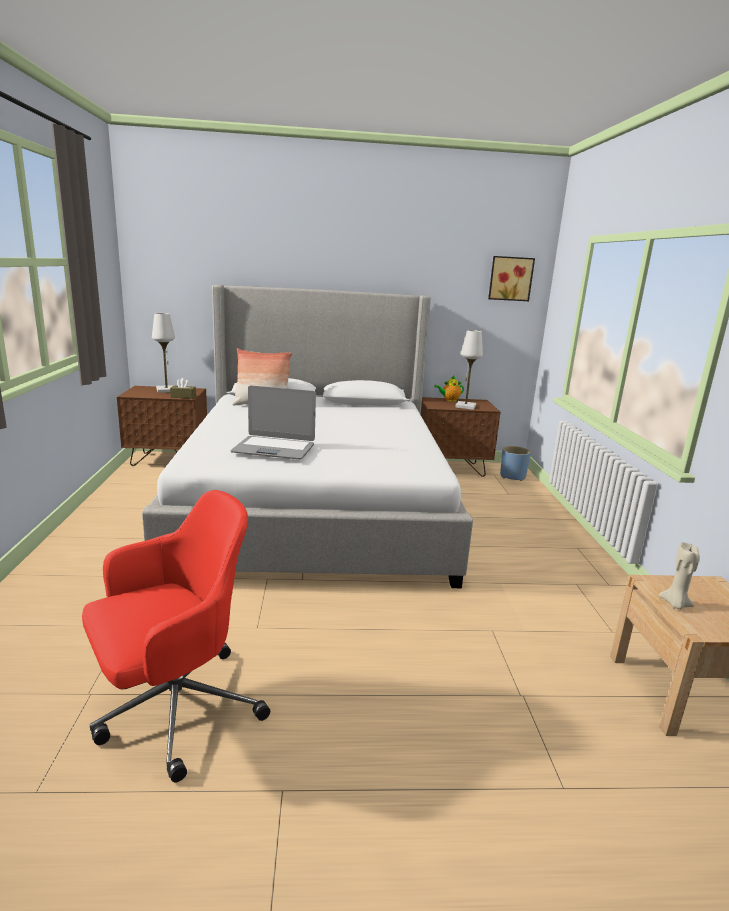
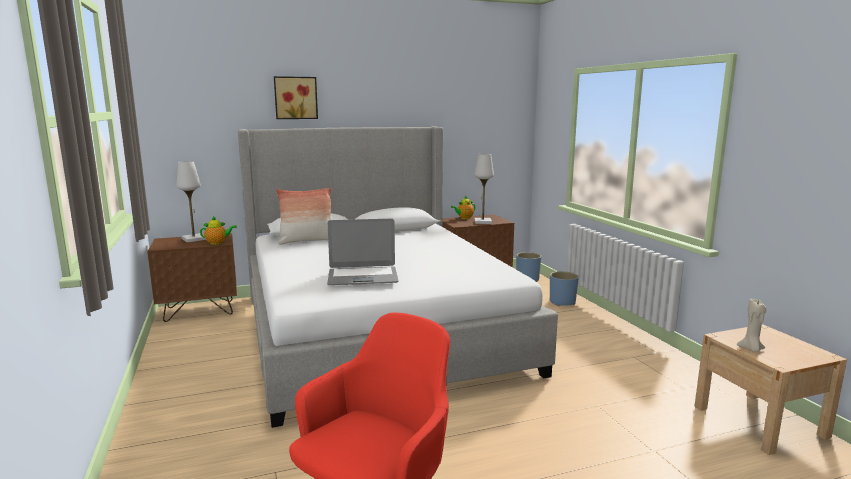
camera: 15 degrees left, 5 degrees down
(183, 396) = (218, 243): brown tissue box -> teapot
(510, 278) = (503, 107): picture -> picture (295, 98)
(535, 508) = (562, 302): none -> blue planter

